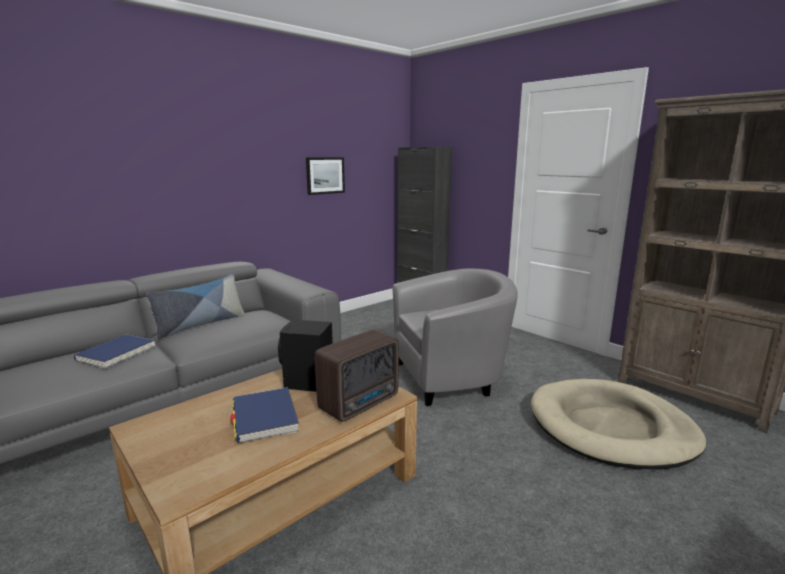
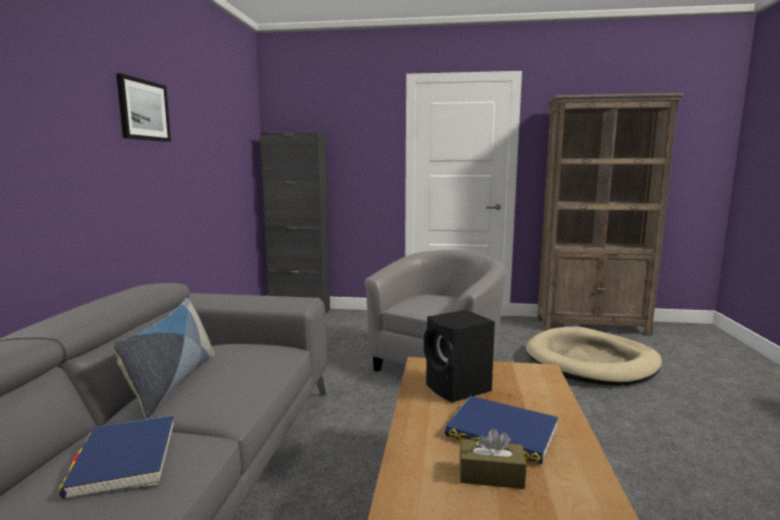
camera: 40 degrees left, 5 degrees down
(205, 434) = (491, 475): none -> brown tissue box
(325, 175) = (202, 162): picture -> picture (143, 110)
(361, 402) = (538, 385): radio -> none

